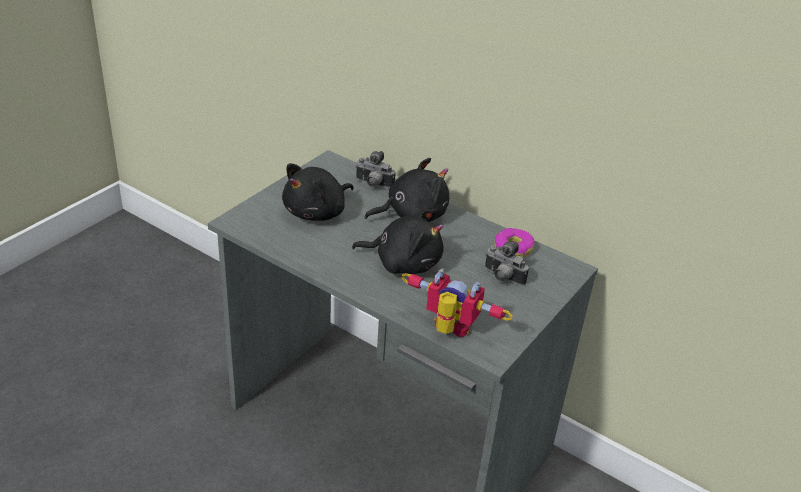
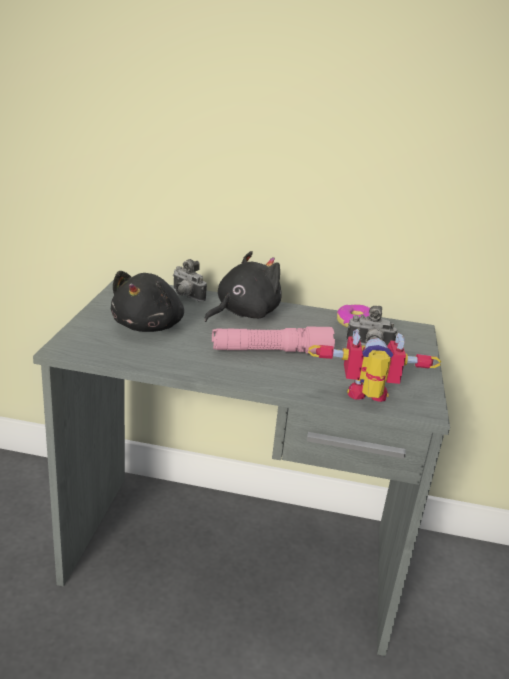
camera: 25 degrees left, 10 degrees down
(373, 185) = (185, 296): camera -> camera turned 45 degrees clockwise
(404, 262) = (271, 351): black plush toy -> pink flashlight

